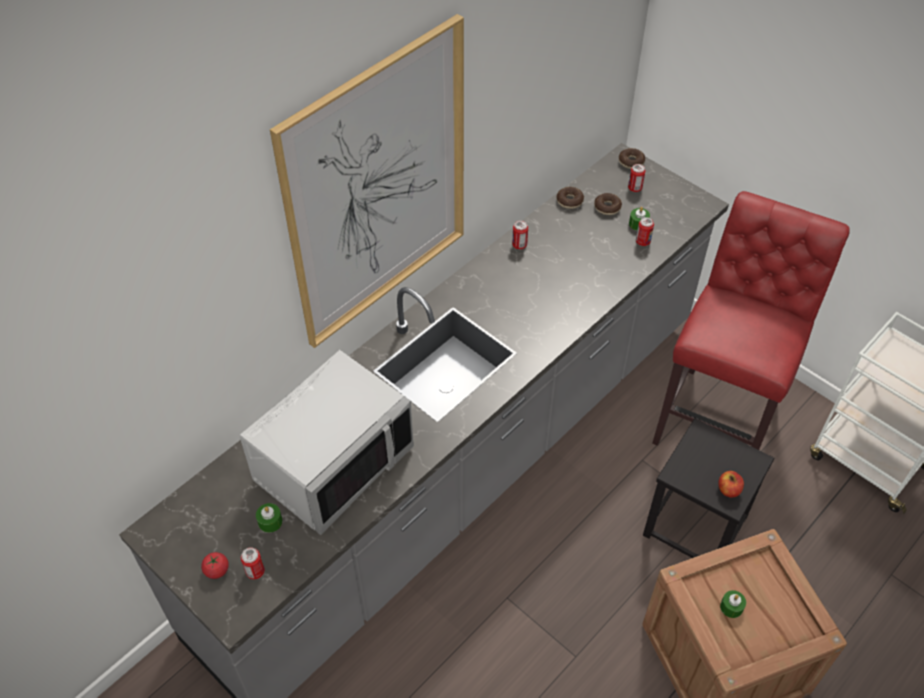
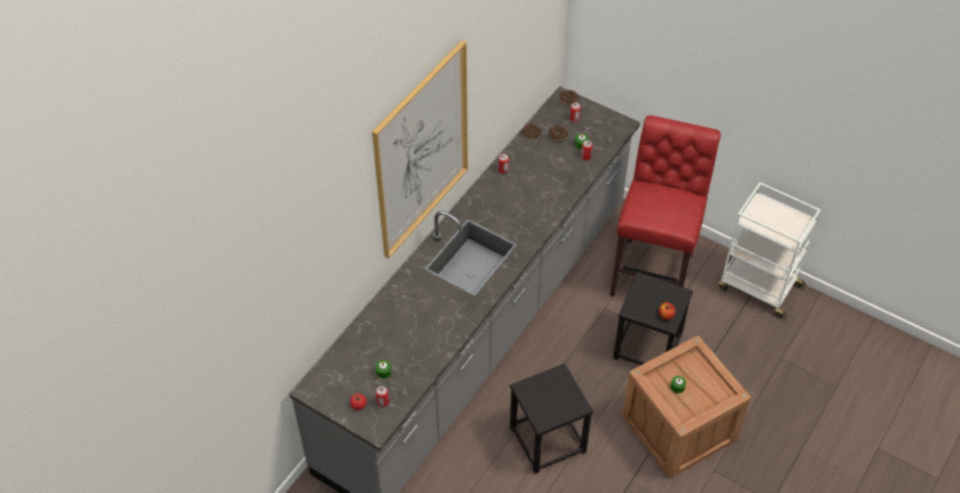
camera: 10 degrees left, 0 degrees up
(333, 463) = (413, 330): grey microwave -> none
(526, 644) = (547, 440): none -> black stool

